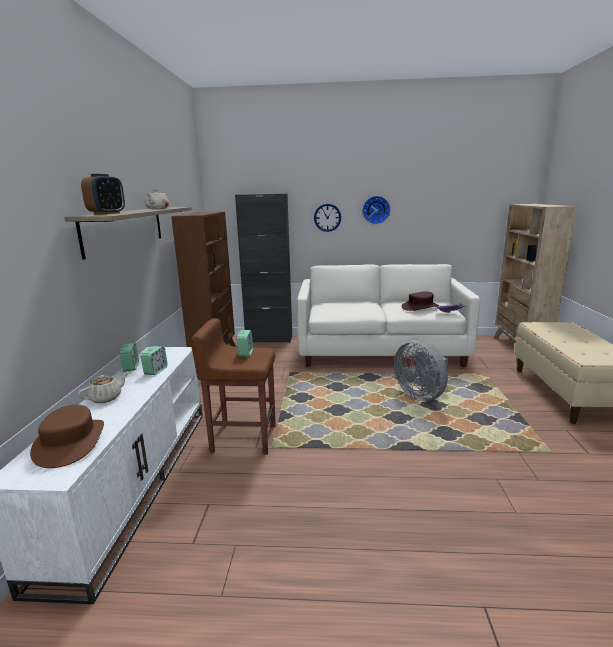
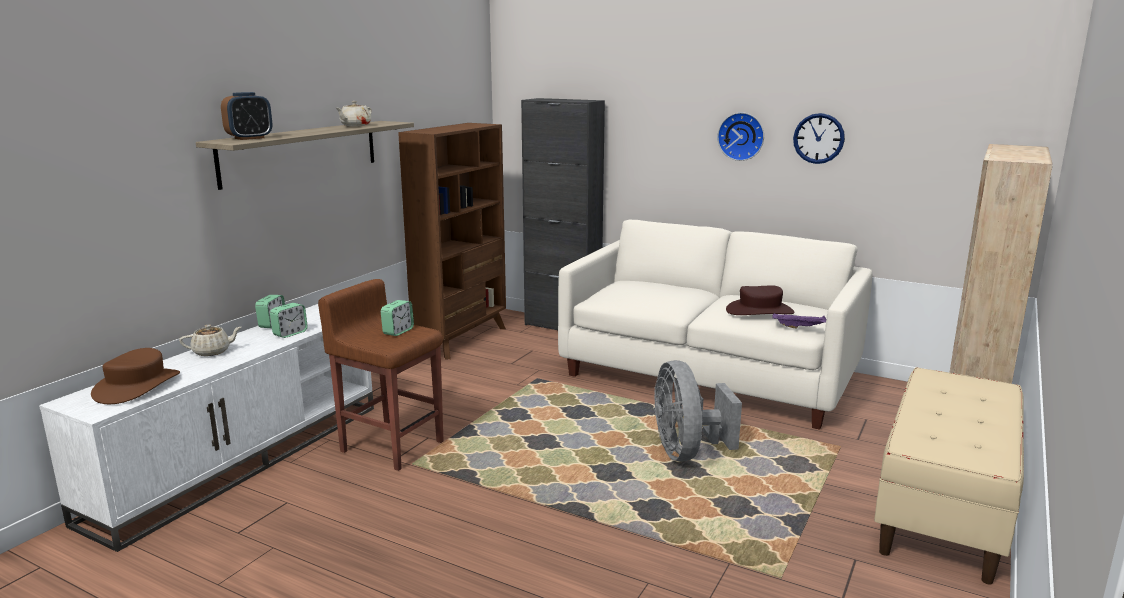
camera: 25 degrees right, 0 degrees up
(327, 217) = (663, 142): wall clock -> wall clock (818, 138)

